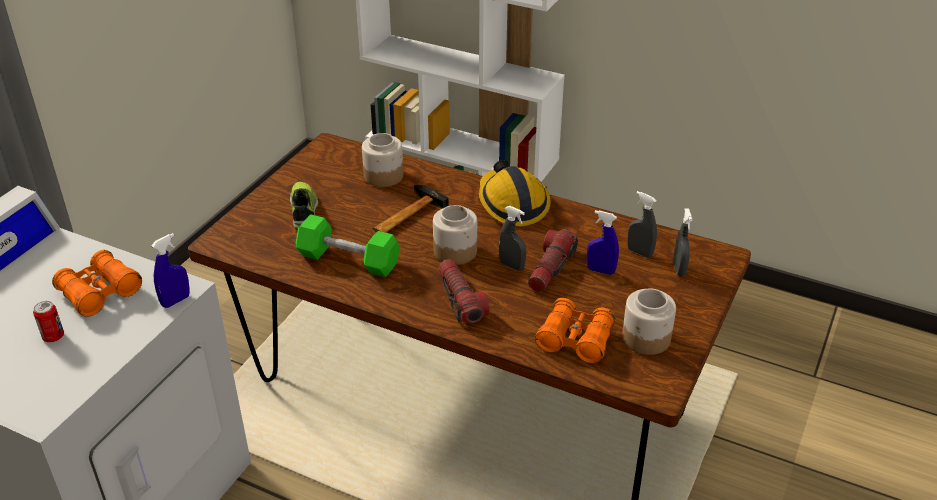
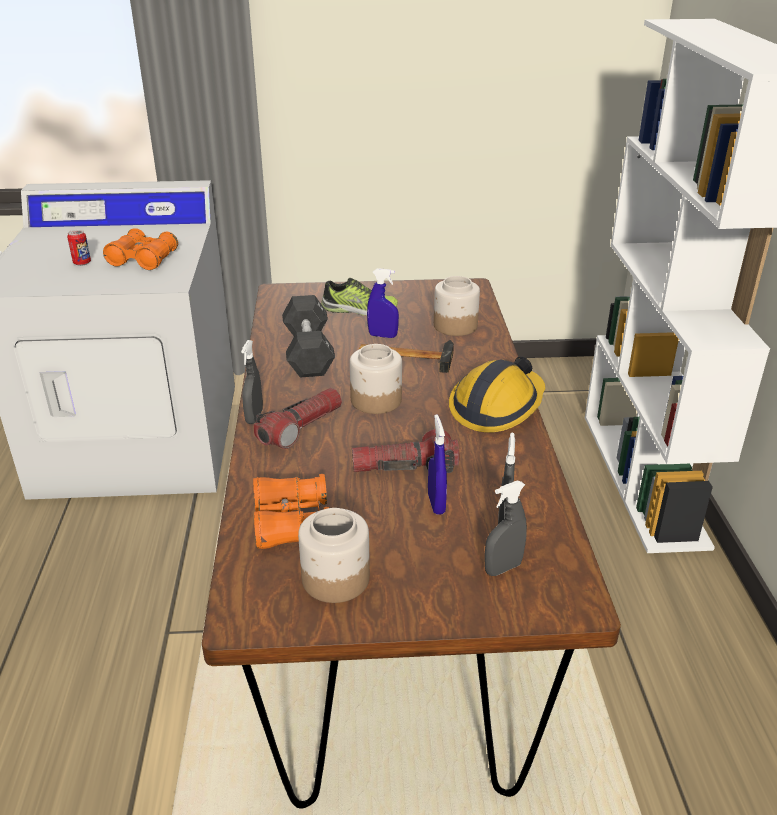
camera: 60 degrees right, 5 degrees down
(176, 301) = (153, 286): blue spray bottle -> blue spray bottle (382, 336)
(304, 211) = (359, 309): shoe -> shoe turned 45 degrees clockwise
(348, 260) = (308, 352): green dumbbell -> black dumbbell
(512, 265) = (386, 440): grey spray bottle -> grey spray bottle (254, 417)

